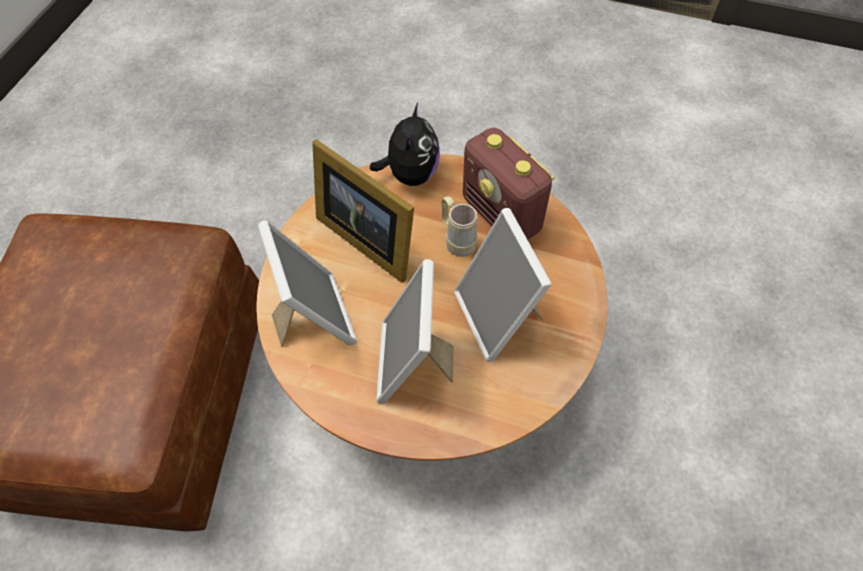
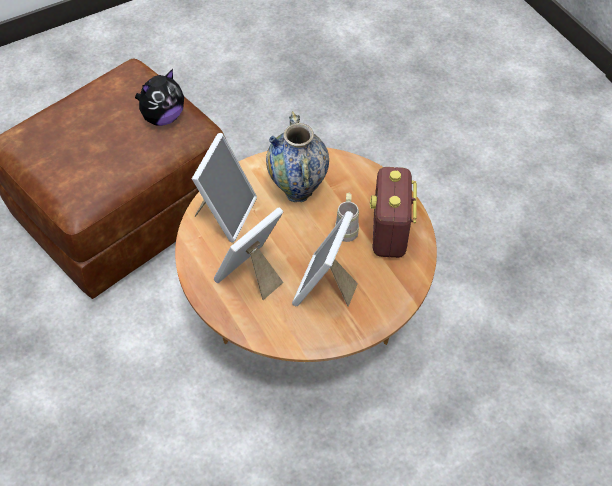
camera: 40 degrees right, 5 degrees down
(367, 236) = (298, 190): picture frame -> vase
(410, 174) = (360, 172): plush toy -> plush toy (163, 117)

